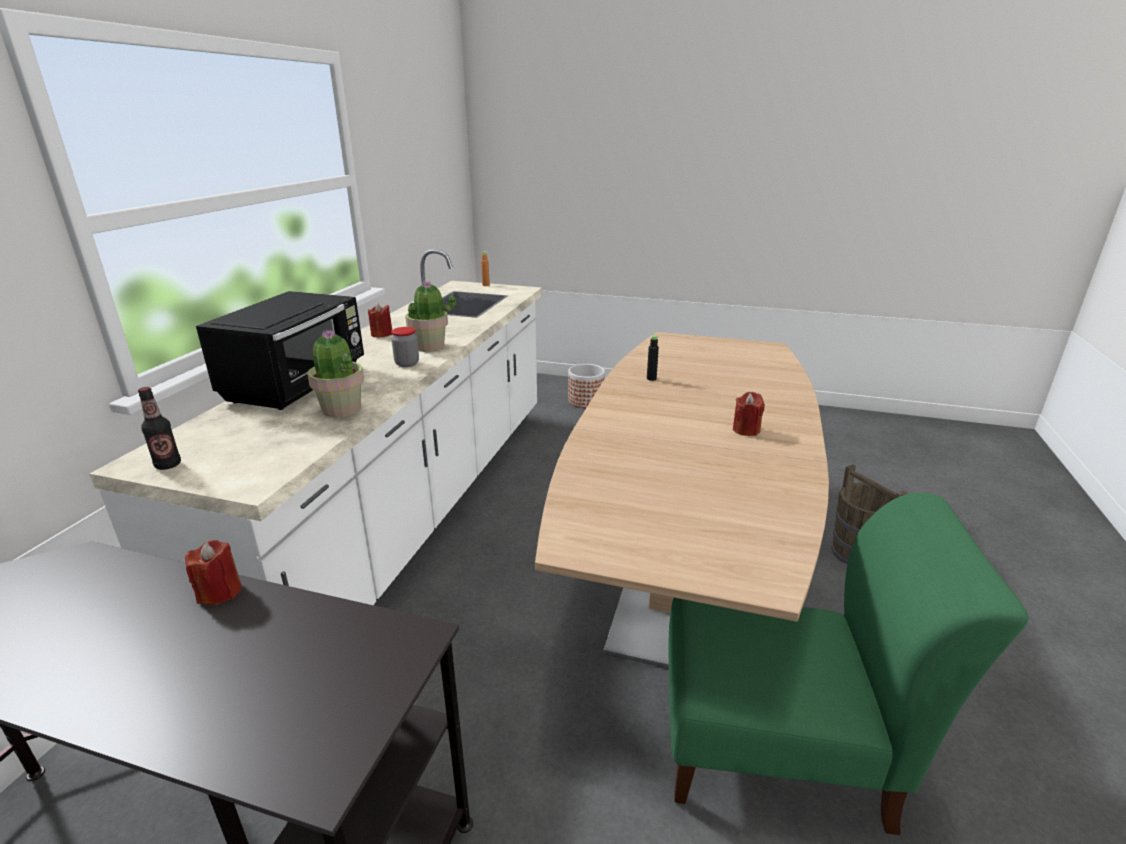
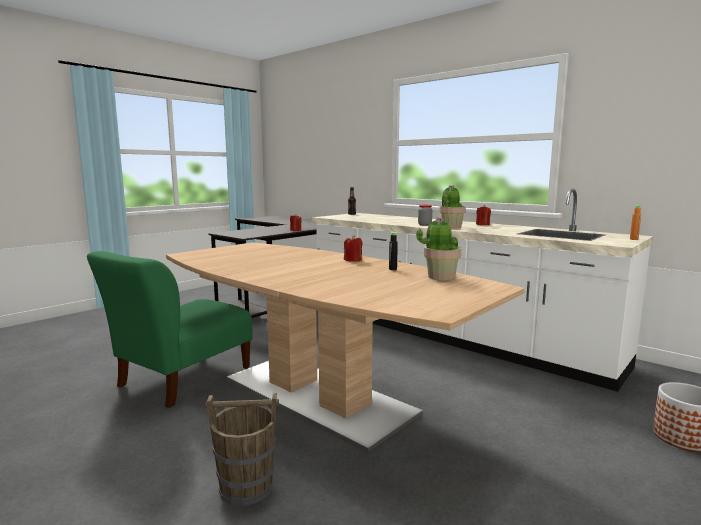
camera: 115 degrees right, 15 degrees down
(298, 383) = (412, 219): black microwave -> none
(341, 409) = (375, 220): potted plant -> potted plant (440, 277)
(746, 430) = (283, 271): red candle -> red candle (353, 260)

